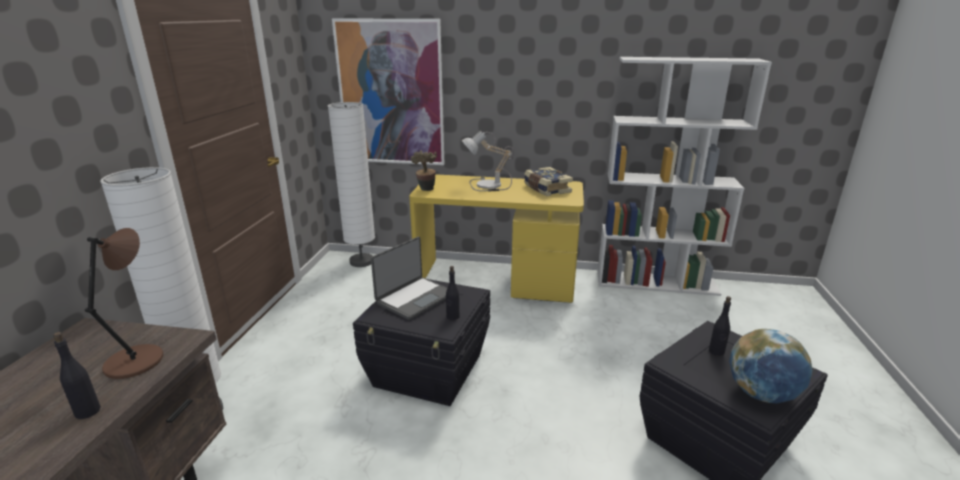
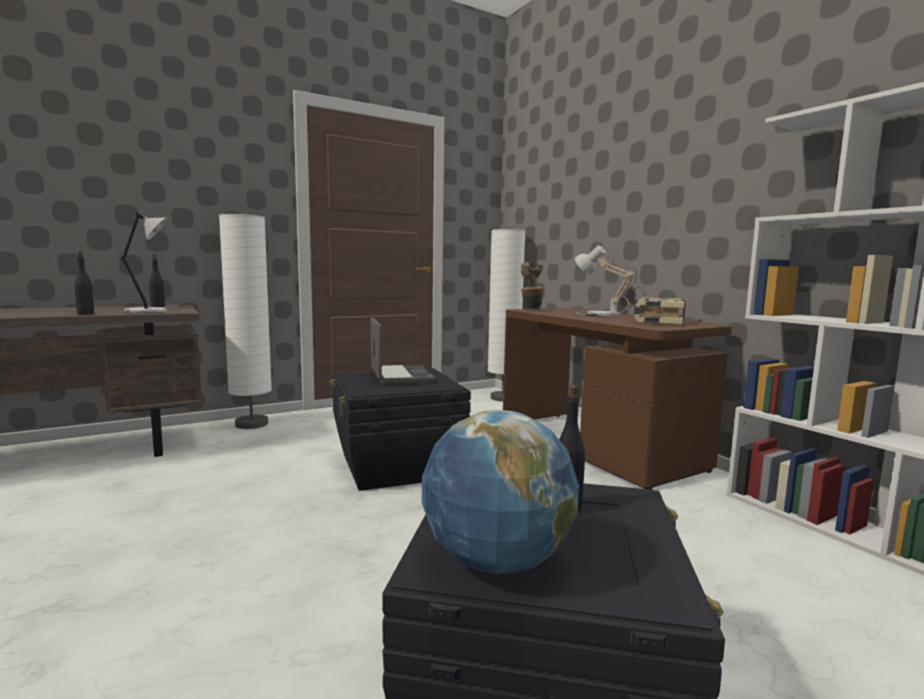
camera: 50 degrees right, 15 degrees down
(137, 360) = (148, 311): brown table lamp -> grey table lamp
(391, 94) = (552, 220): picture -> none
(414, 298) = (399, 376): laptop -> laptop turned 105 degrees counterclockwise
(452, 317) = (391, 389): black bottle -> black bottle (157, 307)
(497, 281) = (597, 446): yellow desk -> brown desk

